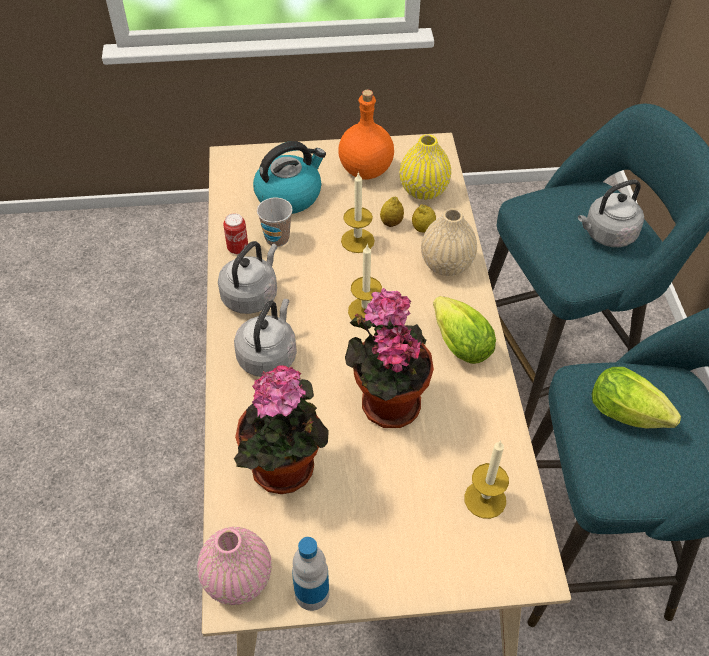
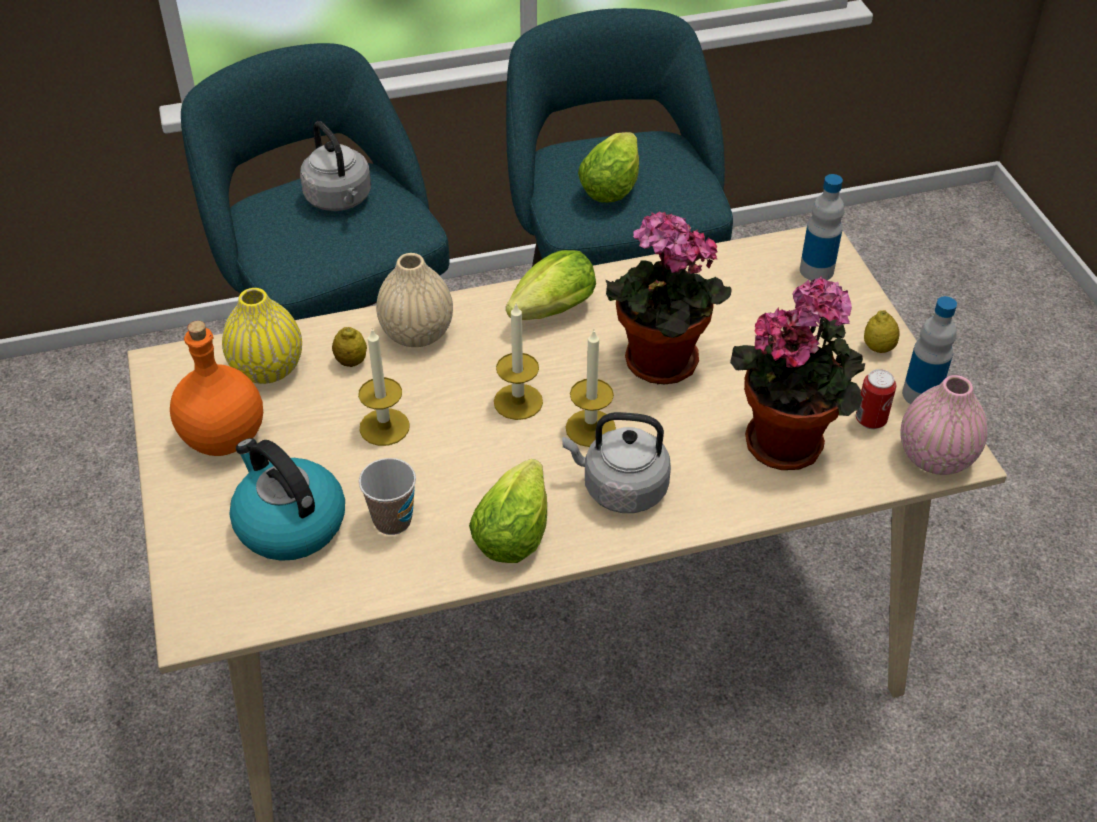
camera: 100 degrees left, 5 degrees down
(238, 248) = (421, 566): can -> can (870, 420)
(251, 295) = (515, 529): grey kettle -> lettuce
(391, 223) = (342, 395): lemon -> lemon (878, 348)
(485, 499) = (756, 279): candle -> candle (590, 428)
(492, 555) = (816, 270): none -> bottle

